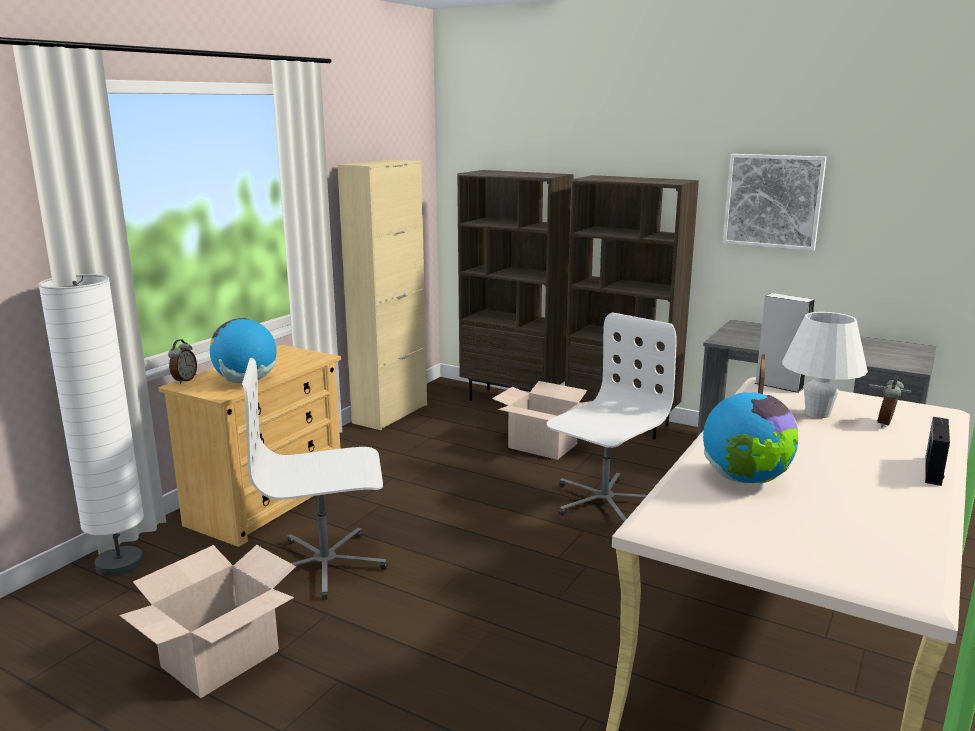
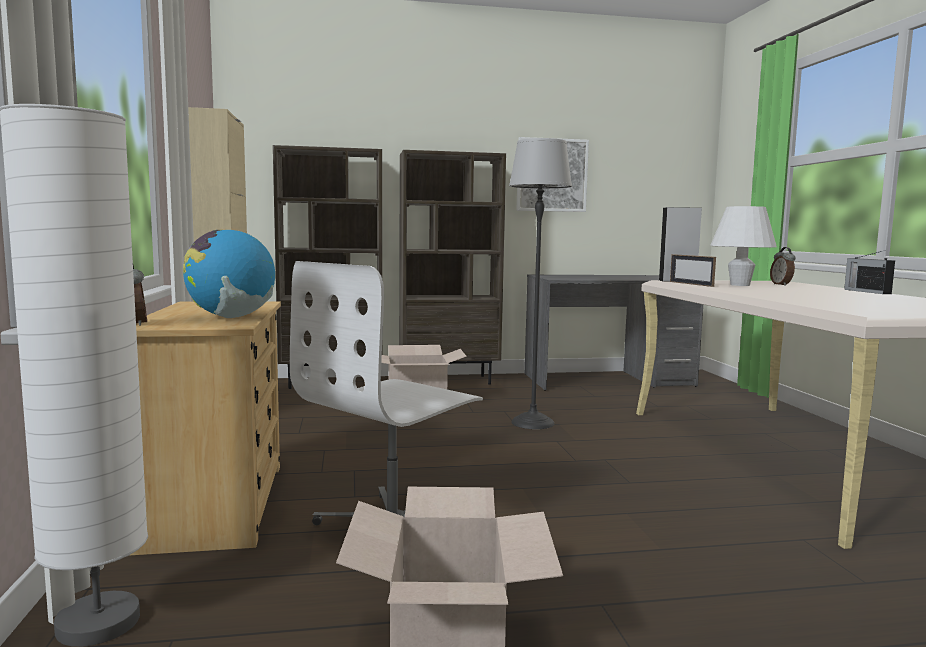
camera: 40 degrees left, 10 degrees down
(603, 502) = (533, 422): white office chair -> floor lamp
(745, 480) = (824, 300): globe -> none

